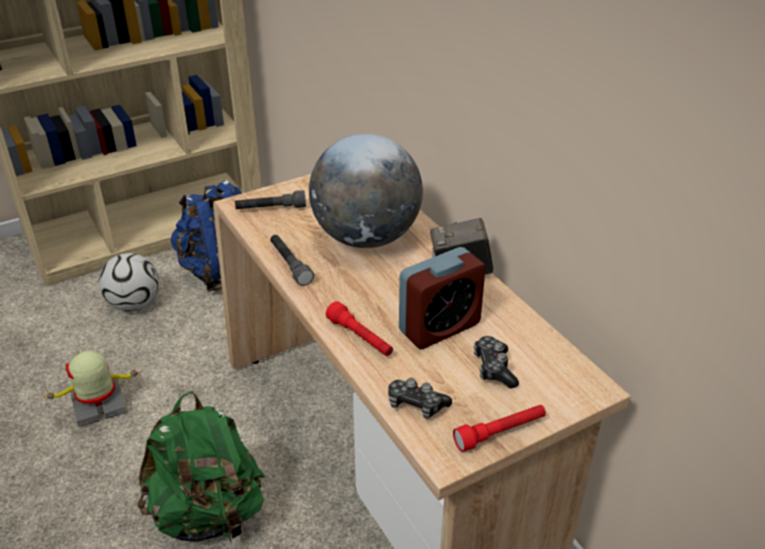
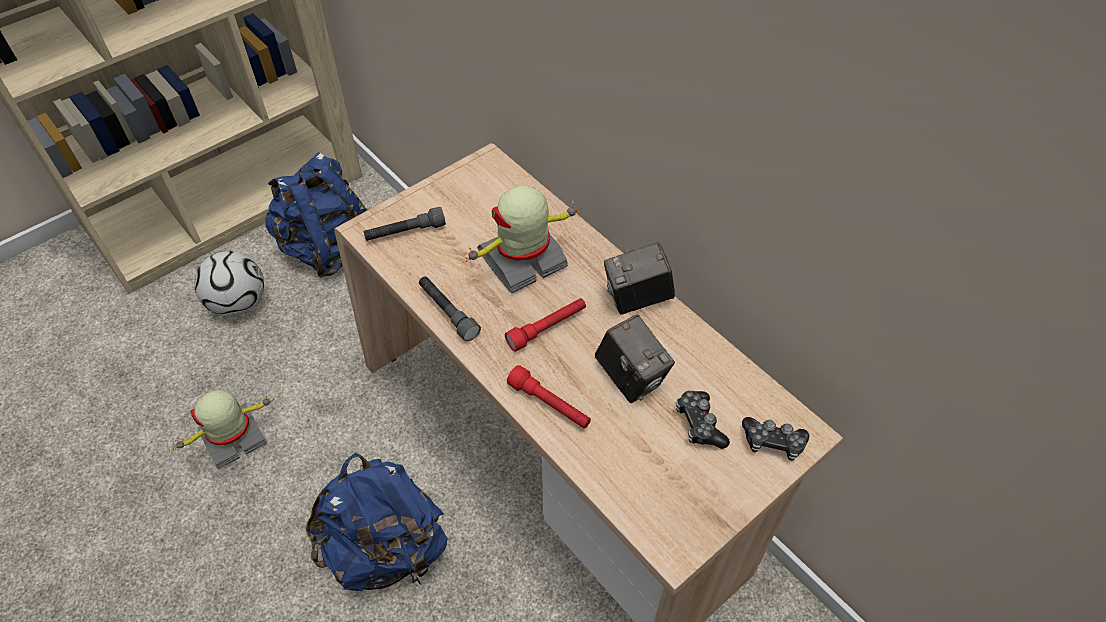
camera: 10 degrees left, 15 degrees up
(208, 514) = (386, 549): green backpack -> blue backpack
(366, 238) = (523, 261): globe -> toy robot
(416, 404) = (628, 485): game controller -> game controller (773, 443)
(439, 327) = (631, 377): alarm clock -> camera
(500, 433) = (722, 508): red flashlight -> red flashlight (547, 328)

